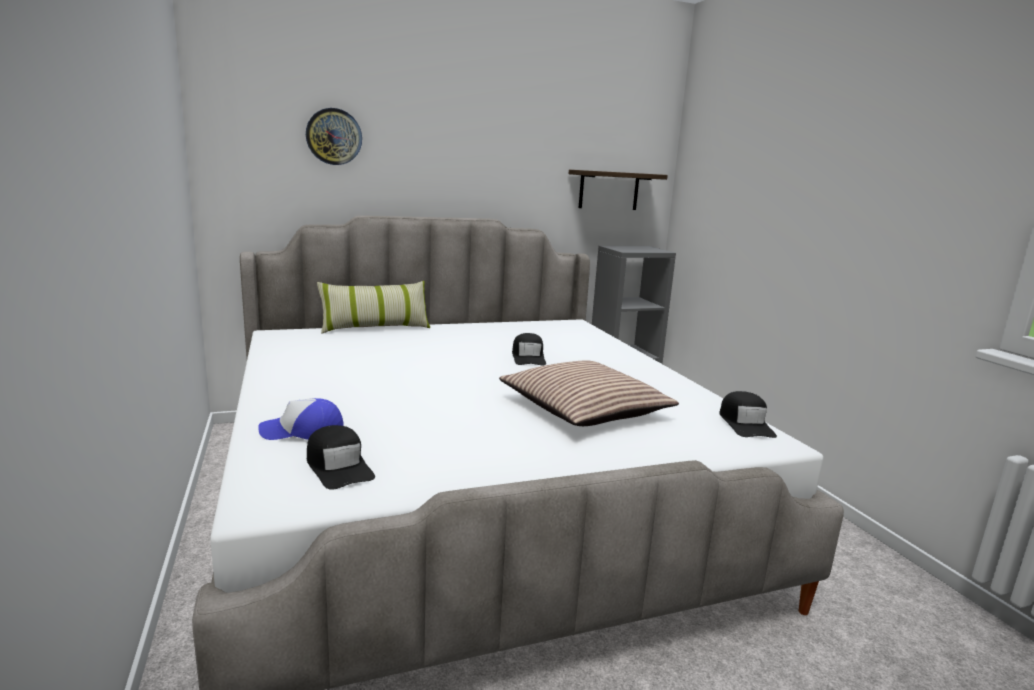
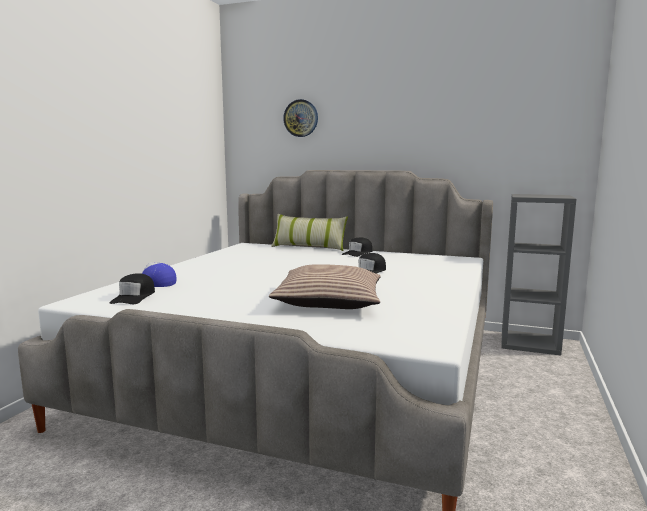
camera: 40 degrees right, 5 degrees down
(609, 190) = (524, 144): shelf -> none
(745, 424) = (438, 331): black cap -> black cap (358, 253)

